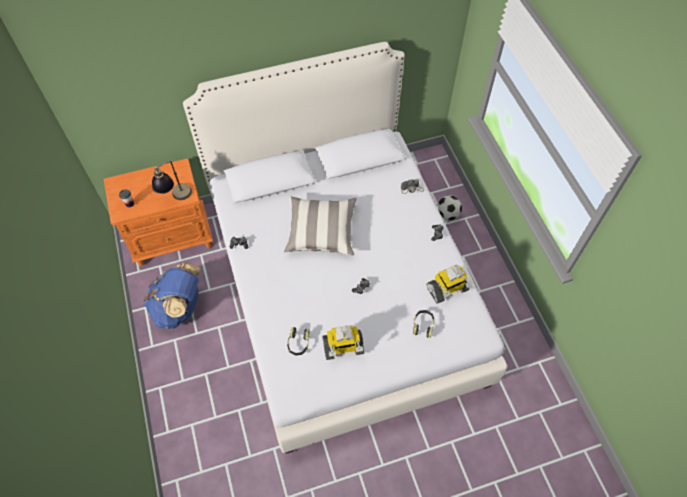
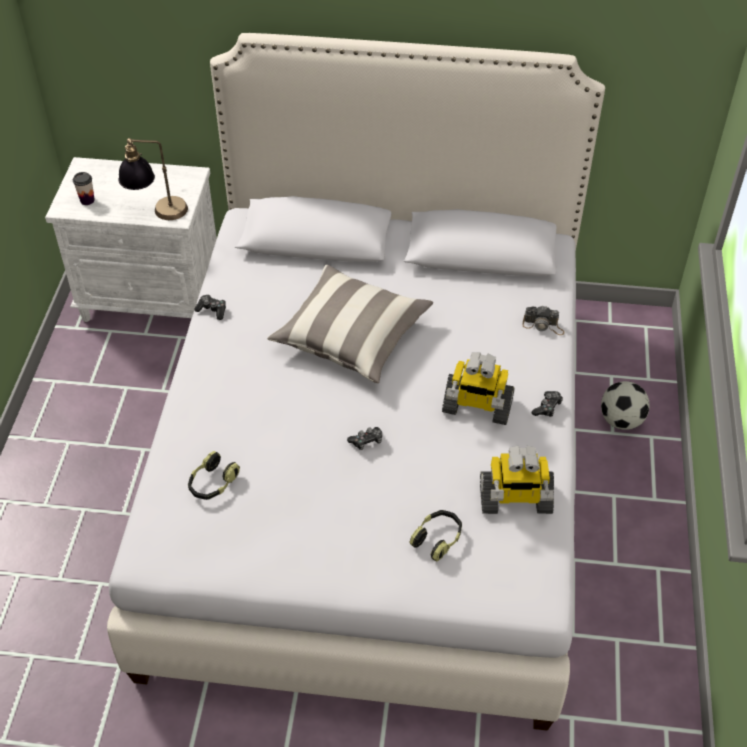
camera: 25 degrees right, 10 degrees down
(172, 237) = (153, 298): orange nightstand -> white nightstand
(180, 308) = (103, 400): blue backpack -> none
(343, 347) = (280, 518): toy robot -> toy robot (476, 407)

